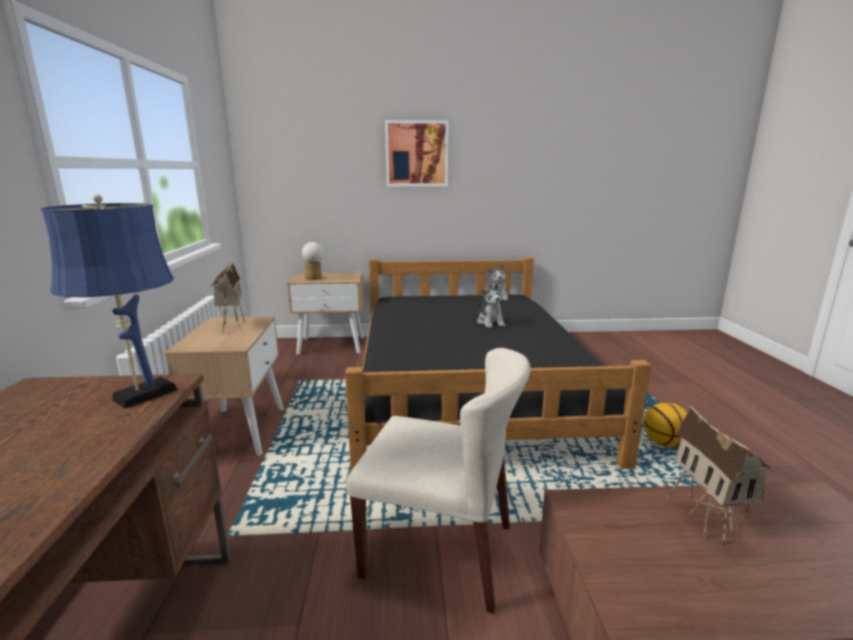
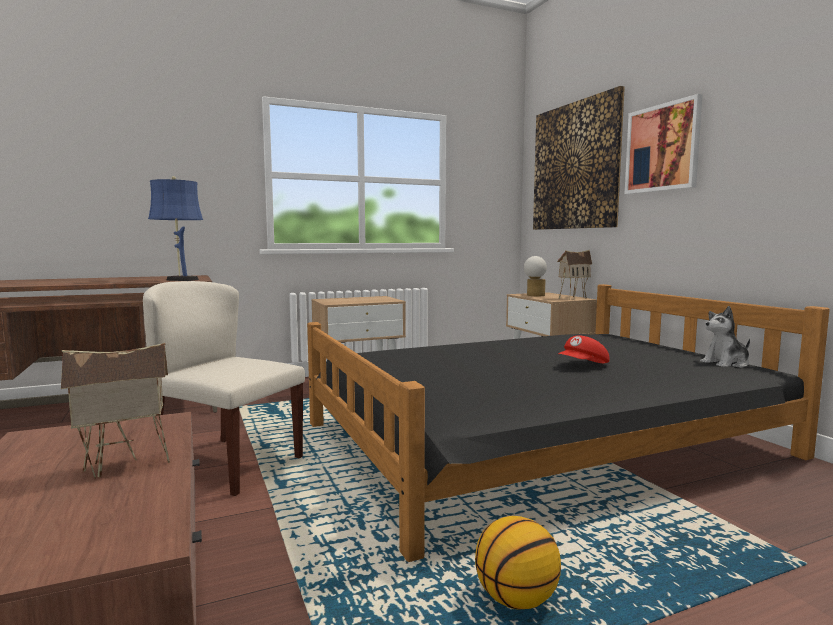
camera: 70 degrees right, 10 degrees down
(231, 326) = (370, 299): toy house -> toy house (572, 298)
(319, 155) = (575, 166): none -> picture
(440, 550) = (227, 464): beige chair -> beige chair turned 120 degrees clockwise
(490, 322) = (583, 365): plush toy -> red cap

